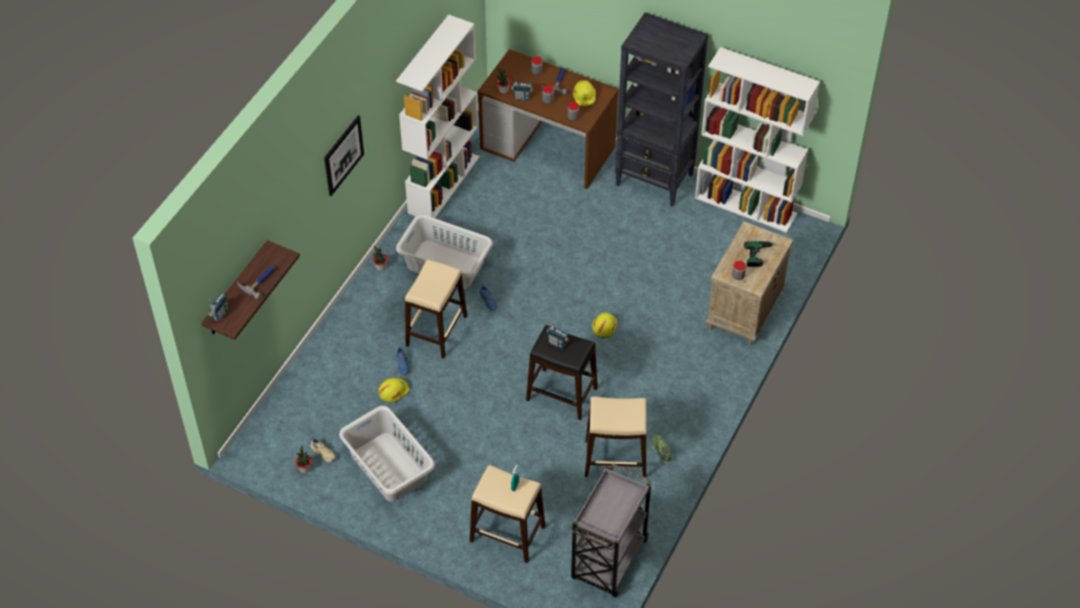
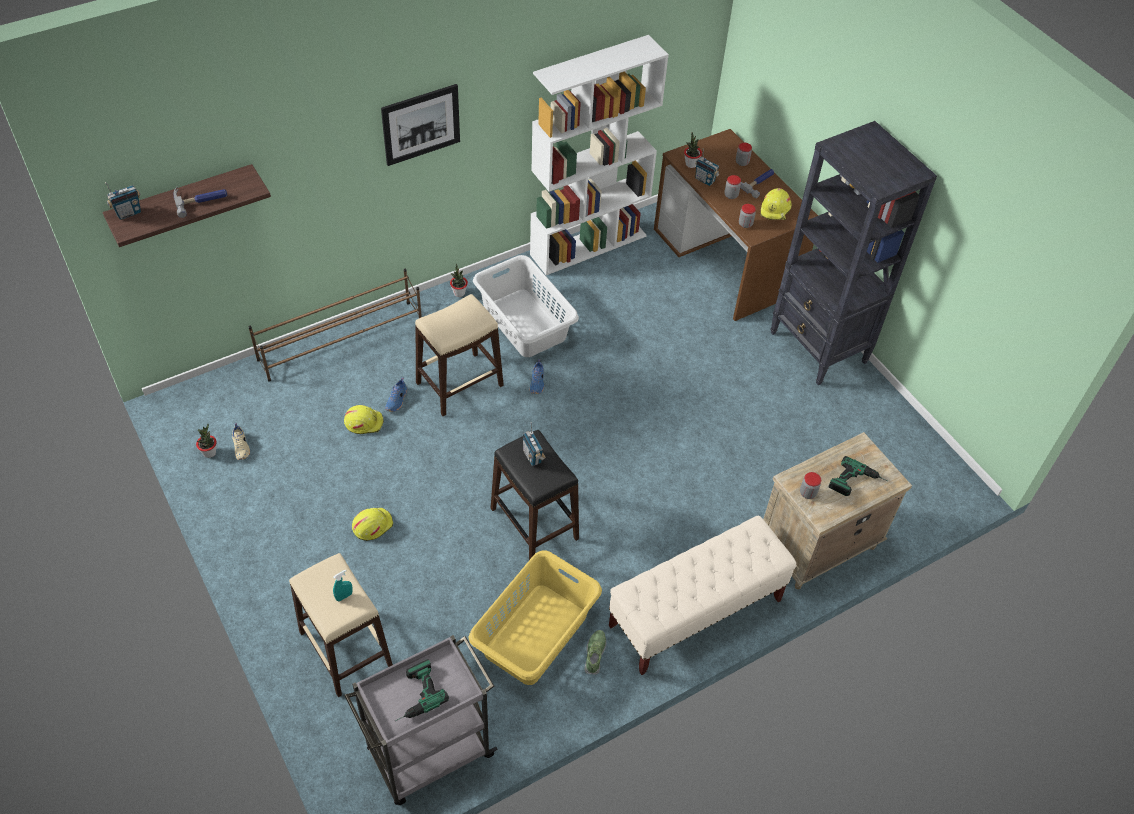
camera: 30 degrees right, 0 degrees up
(327, 344) = (341, 340): none -> brown shoe rack
(388, 468) = (289, 499): grey laundry basket -> none
(604, 326) = (640, 474): yellow hard hat -> yellow hard hat (372, 525)
(609, 510) = (414, 695): none -> power drill
(615, 459) = (534, 634): beige stool -> yellow laundry basket
(702, 393) = (695, 613): none -> beige bench
(746, 206) = (906, 427): white bookcase -> none

